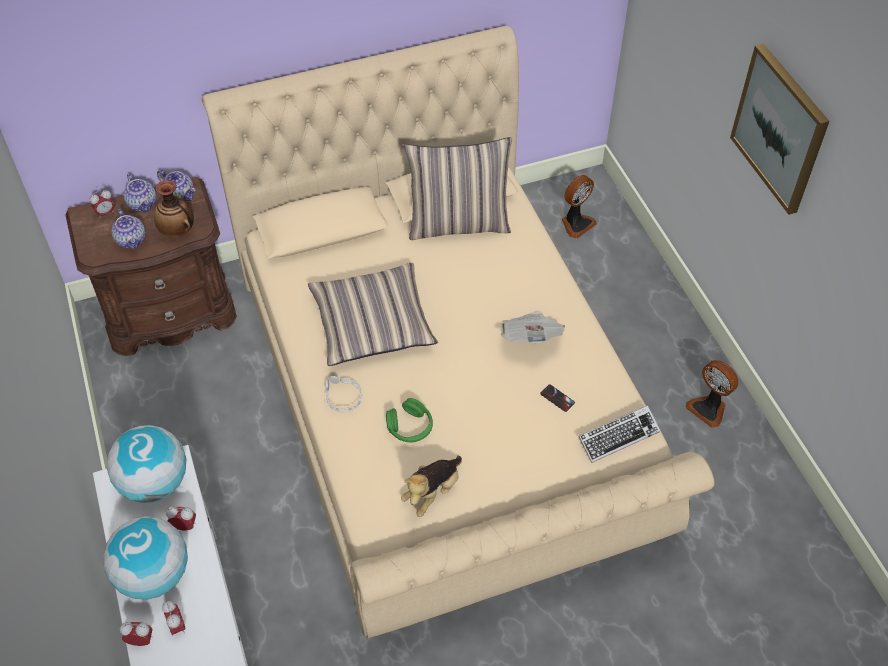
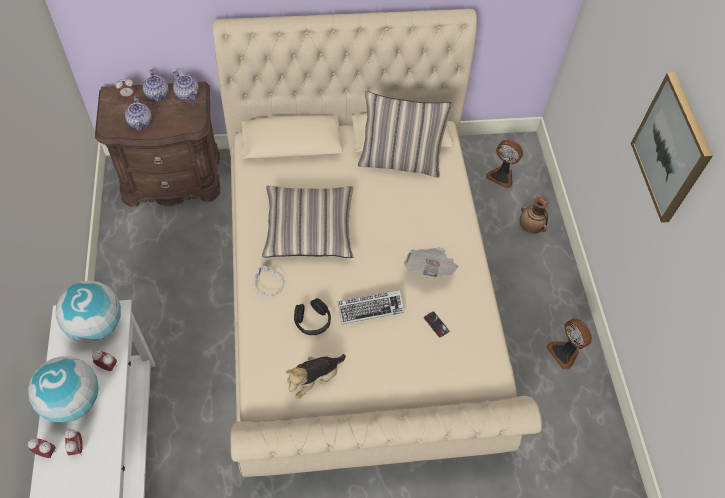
camera: 10 degrees right, 5 degrees up
(178, 231) = (177, 123): vase -> vase (530, 227)
(410, 427) = (312, 321): green headphones -> black headphones
(576, 223) = (501, 176): fan -> fan turned 60 degrees clockwise
(618, 436) = (476, 368): keyboard -> keyboard (370, 308)

